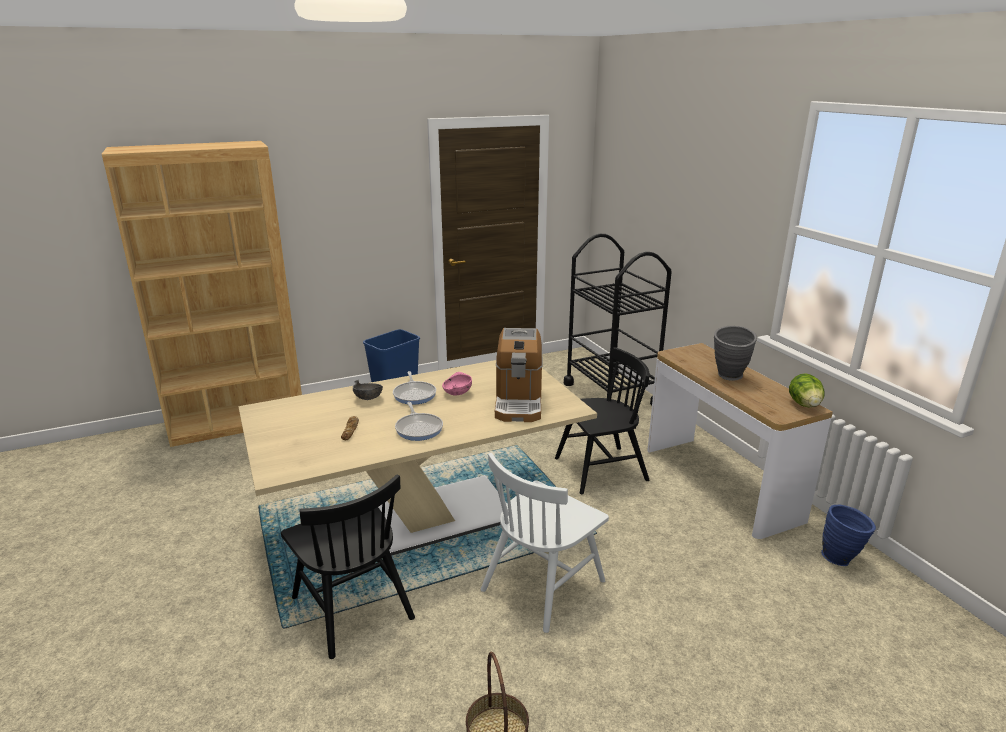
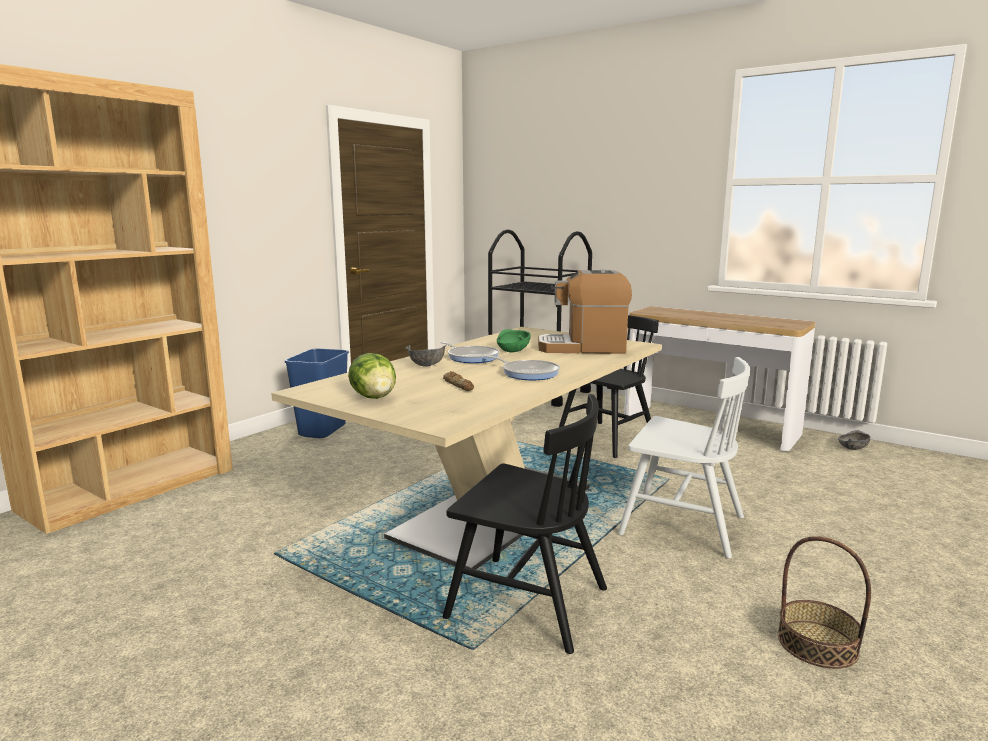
camera: 30 degrees left, 10 degrees down
(457, 393) = (512, 351): pink bowl -> green bowl
(518, 402) = (583, 348): coffee machine -> coffee machine turned 120 degrees clockwise
(543, 584) = (681, 525): white chair -> white chair turned 75 degrees counterclockwise
(729, 378) = (713, 317): grey vase -> none
(804, 405) = (792, 321): lettuce -> lettuce (374, 397)
(841, 558) = (852, 448): blue vase -> grey bowl

